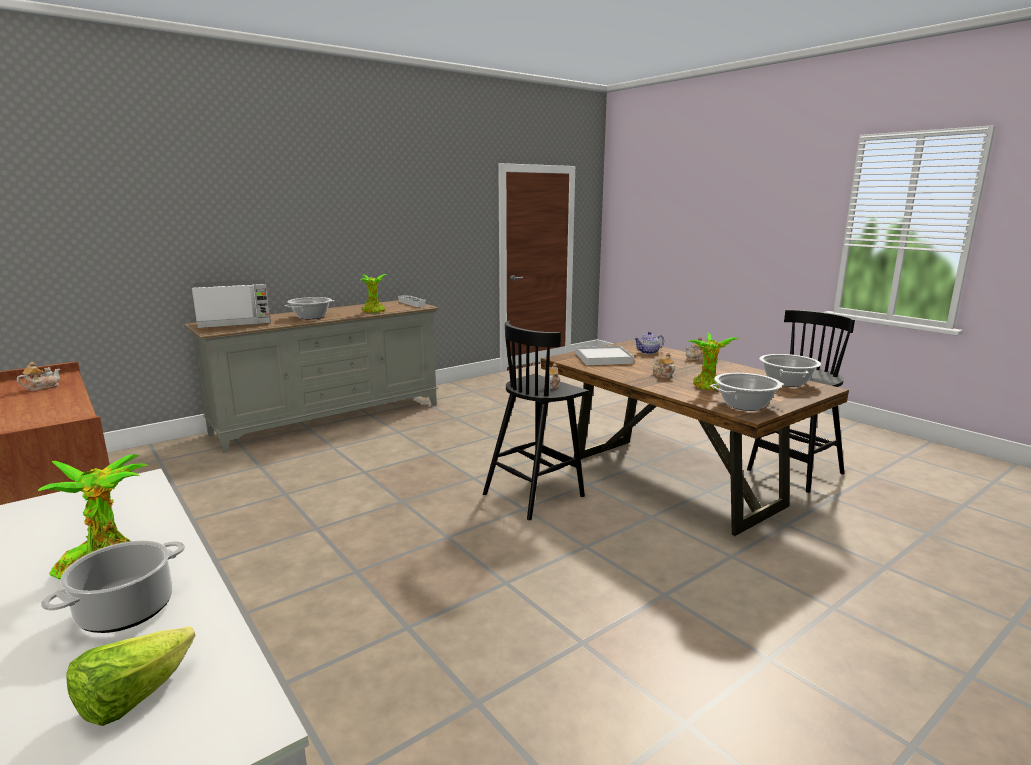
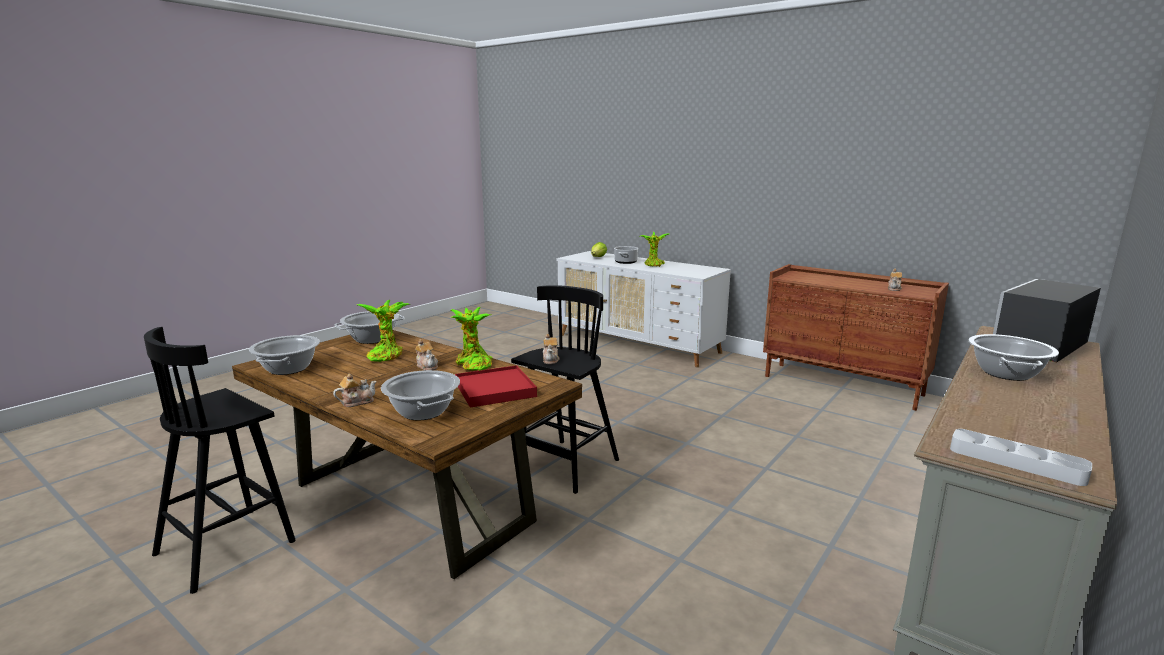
camera: 165 degrees right, 0 degrees up
(374, 311) = (974, 406): potted plant -> potted plant (472, 364)
(603, 358) = (495, 389): white tray -> red tray
(648, 352) = (422, 412): teapot -> cooking pot

